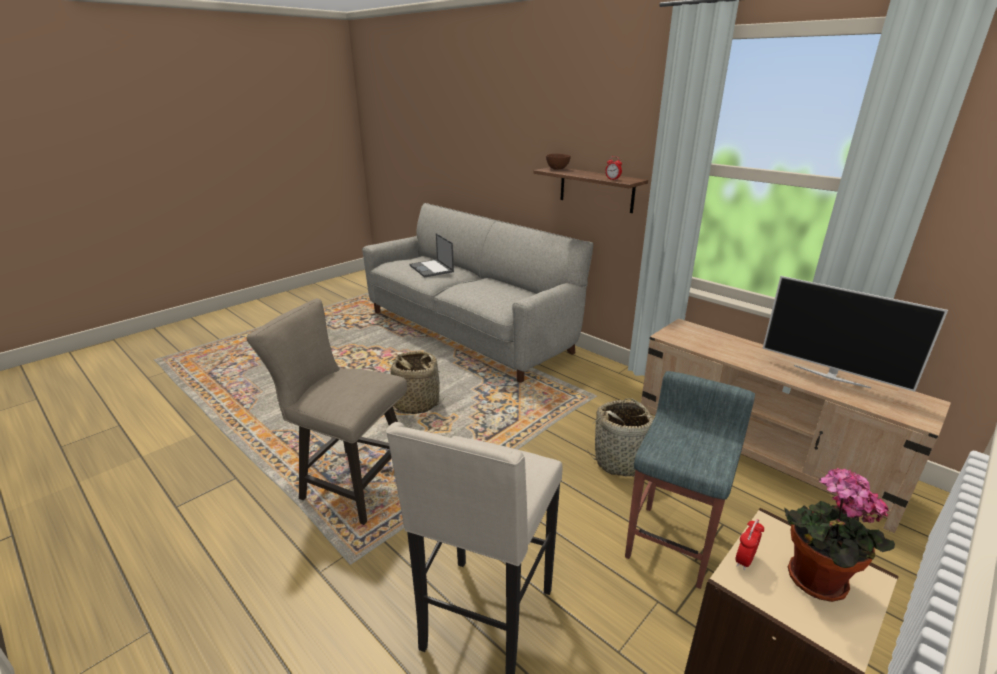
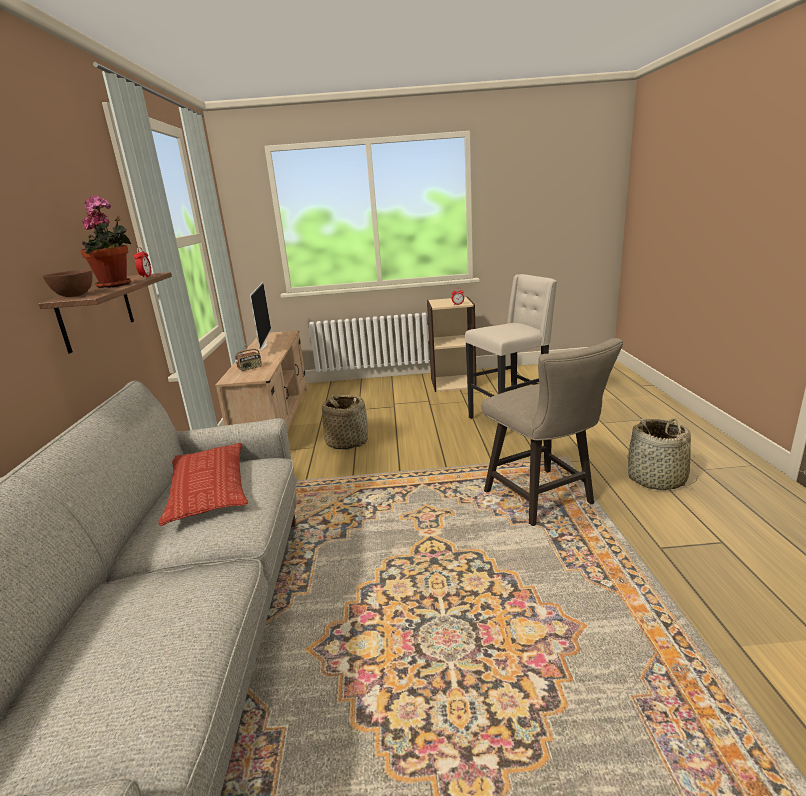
camera: 135 degrees left, 5 degrees down
(415, 403) = (421, 551): basket -> basket (656, 479)
(432, 269) = (138, 624): laptop -> none
(504, 294) = (208, 489): none -> pillow
(672, 543) = (391, 412): grey stool -> none
(713, 341) = (250, 368): none -> radio
(813, 582) = (449, 301): potted plant -> potted plant (116, 285)

